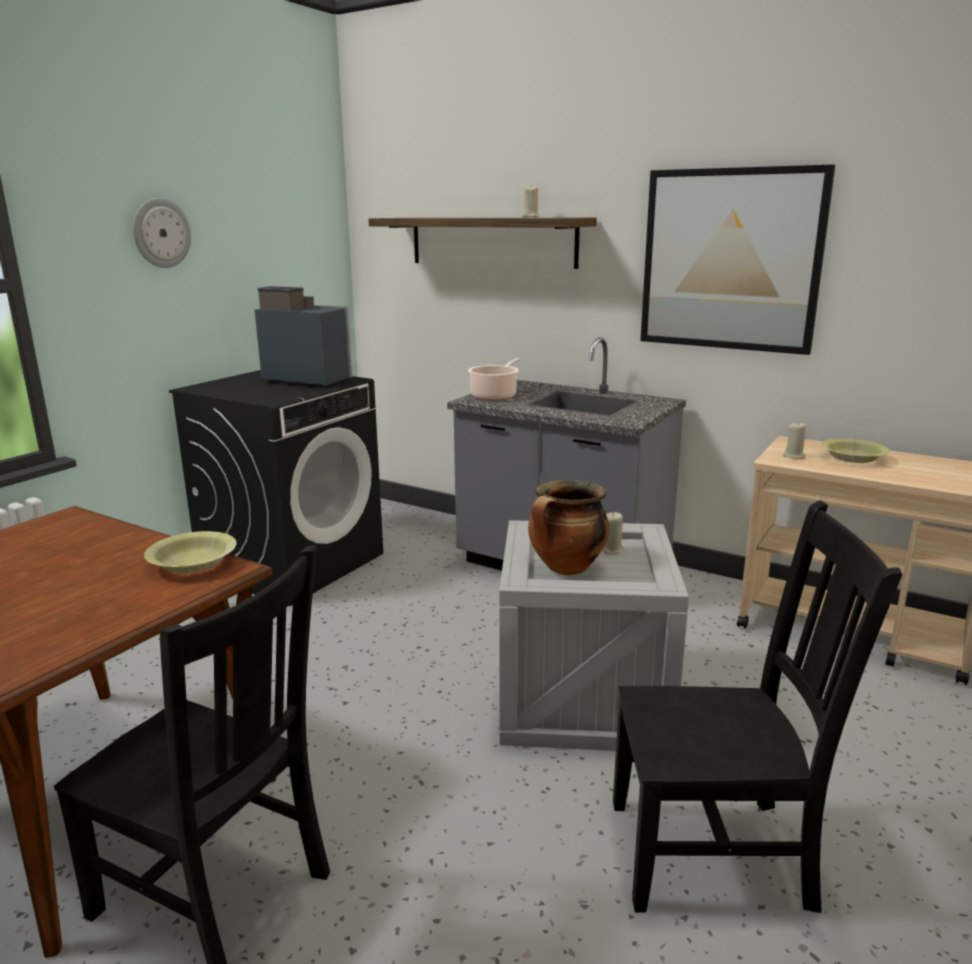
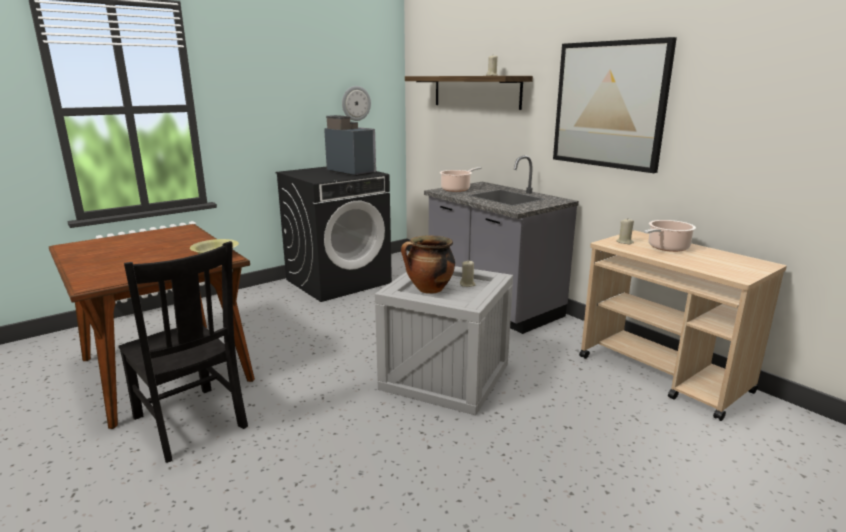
camera: 20 degrees right, 0 degrees up
(161, 233) = (277, 83): wall clock -> wall clock (355, 103)
(716, 853) = (456, 469): black chair -> none
(852, 458) = (666, 248): yellow bowl -> cooking pot

